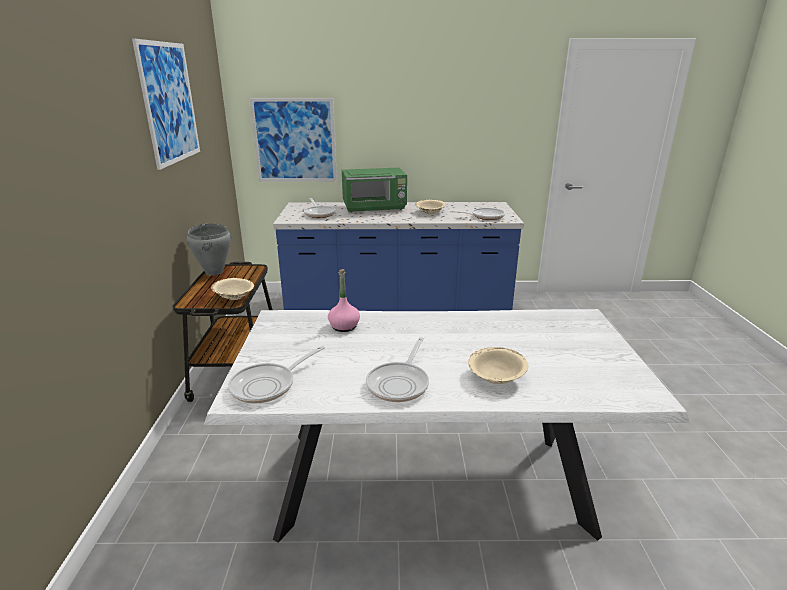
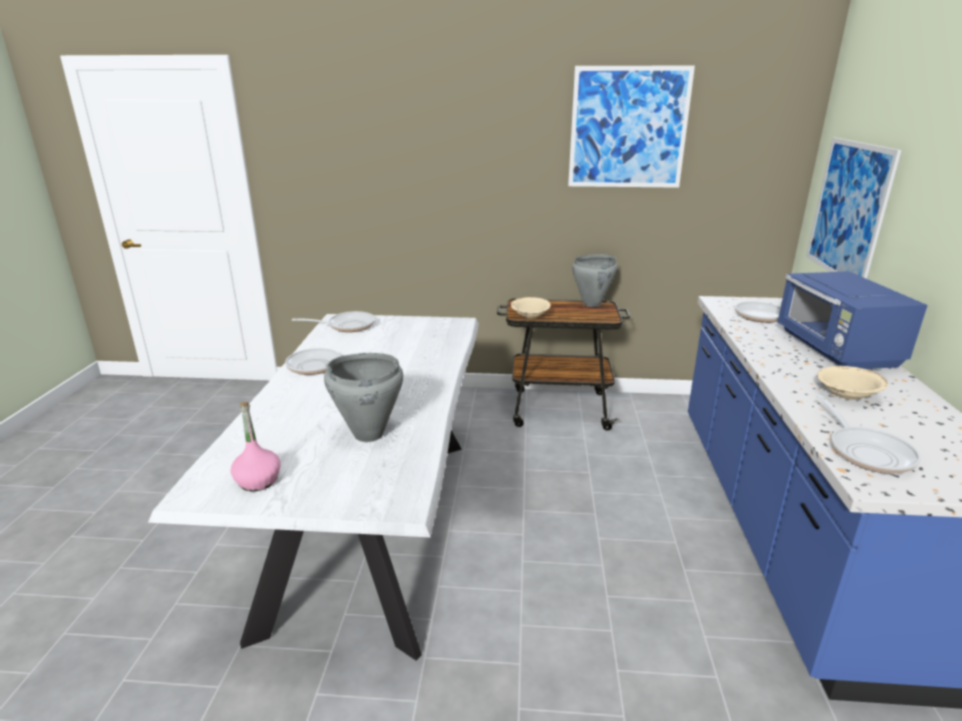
camera: 95 degrees right, 0 degrees up
(268, 385) = (347, 326): frying pan -> frying pan turned 120 degrees clockwise
(344, 326) = (429, 348): pink bottle -> pink bottle (258, 481)
(375, 208) = (835, 350): green microwave -> blue microwave
(496, 377) = (296, 409): beige bowl -> none
(518, 336) = (368, 434): none -> grey cooking pot

